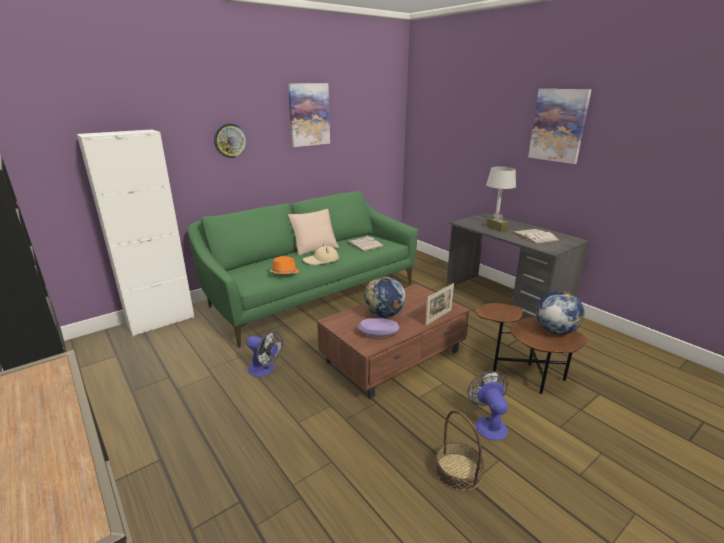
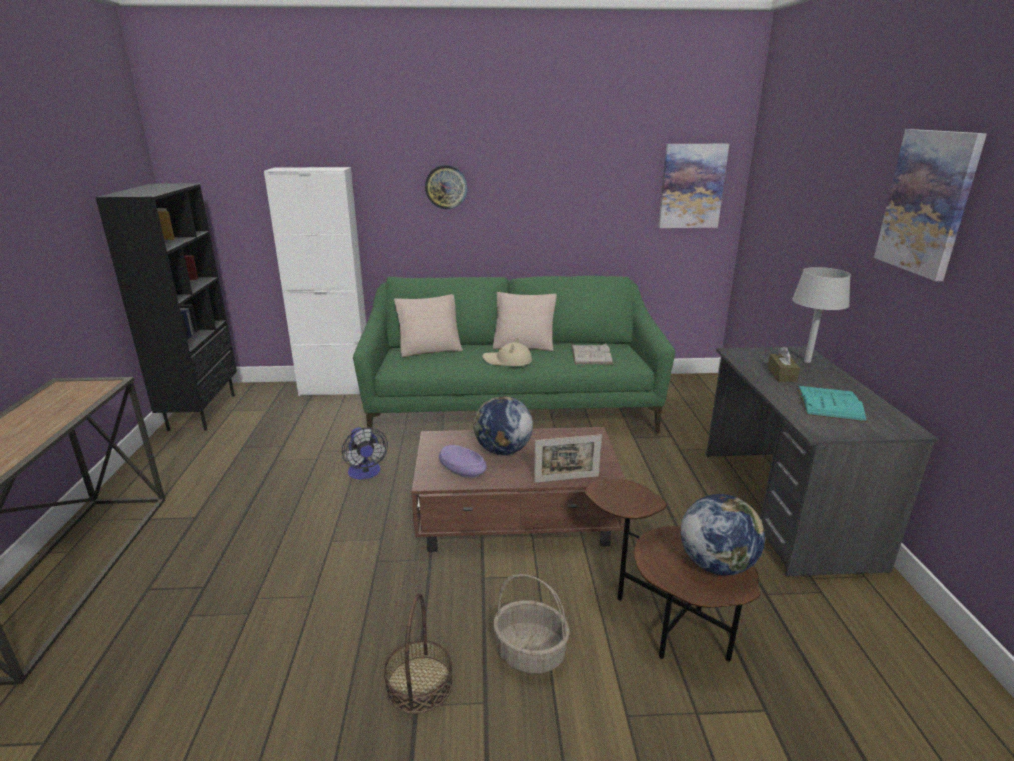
camera: 35 degrees right, 0 degrees up
(253, 265) = (429, 348): none -> beige pillow
(284, 273) = (445, 365): orange hat -> none
(309, 115) = (565, 159): picture -> picture (692, 186)
(488, 423) = (529, 653): fan -> basket
(535, 236) = (829, 403): white book -> turquoise book

